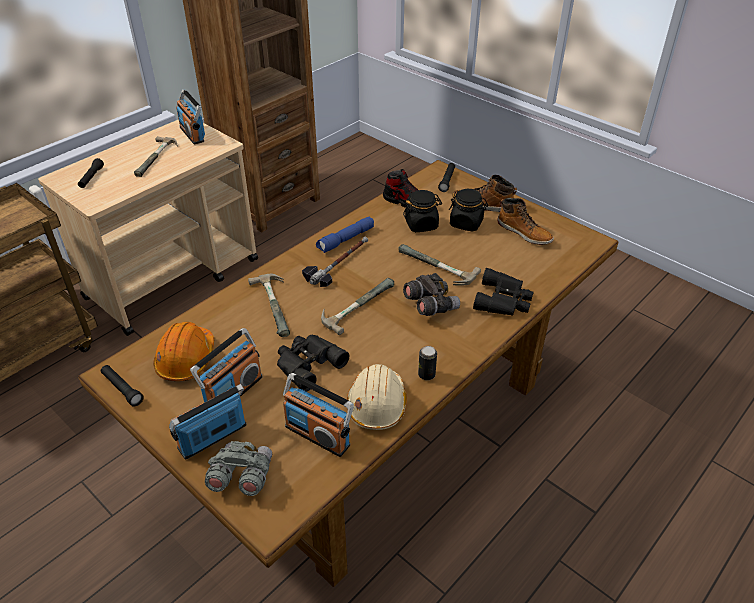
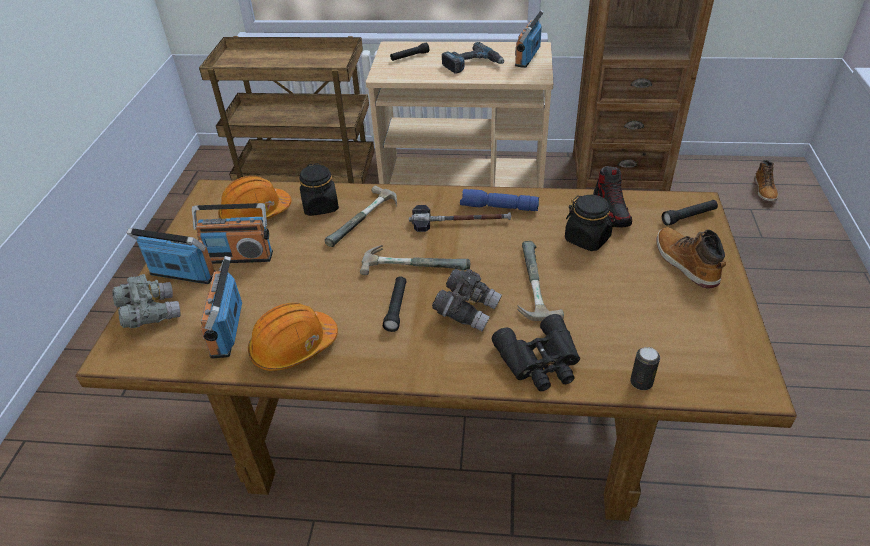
camera: 55 degrees right, 0 degrees up
(122, 389) = (200, 204): black flashlight -> black flashlight (396, 308)
(158, 158) = (472, 64): hammer -> power drill
(307, 363) = (308, 276): black binoculars -> none
(377, 404) = (293, 347): beige hard hat -> orange hard hat
(426, 374) = (363, 360): can -> can (641, 382)
(466, 223) = (635, 267): black jar -> black jar (321, 206)
(524, 233) = (684, 320): boot -> boot (764, 190)

